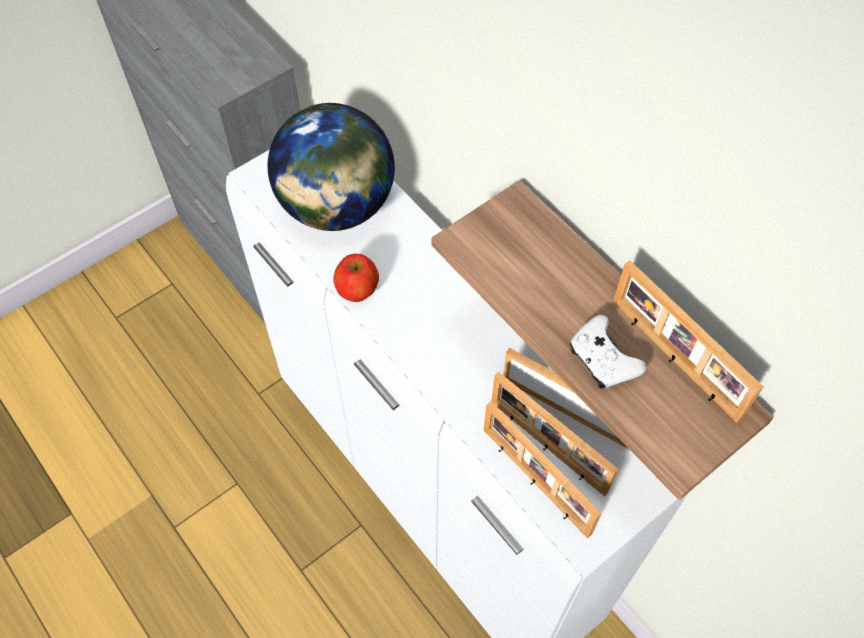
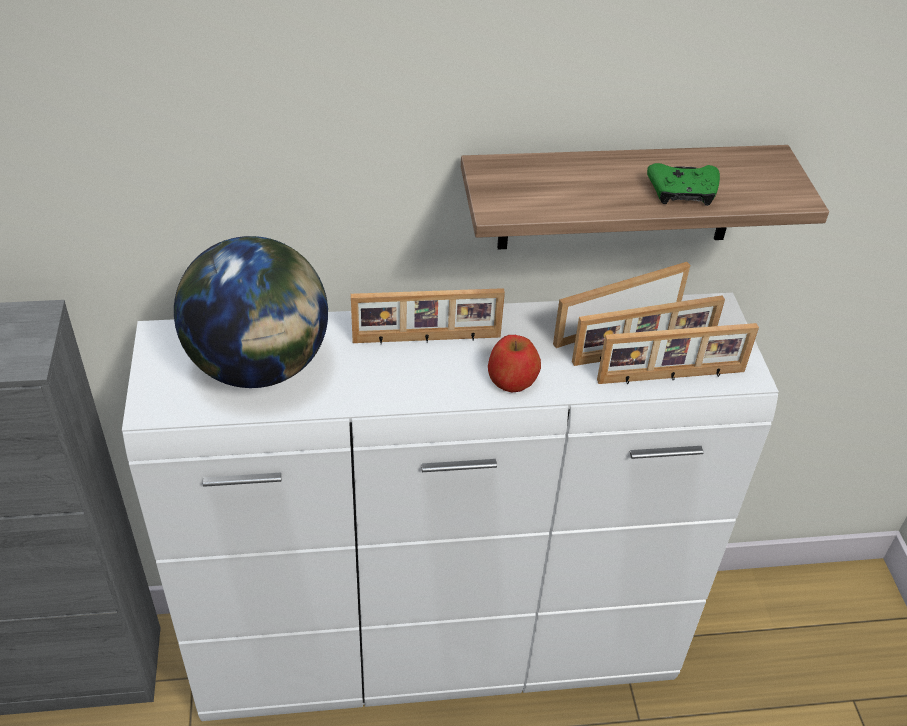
camera: 60 degrees left, 15 degrees down
(357, 288) = (372, 396): apple -> apple (512, 379)
(602, 360) = (682, 193): white game controller -> green game controller
(673, 359) = (707, 162): picture frame -> picture frame (427, 339)

